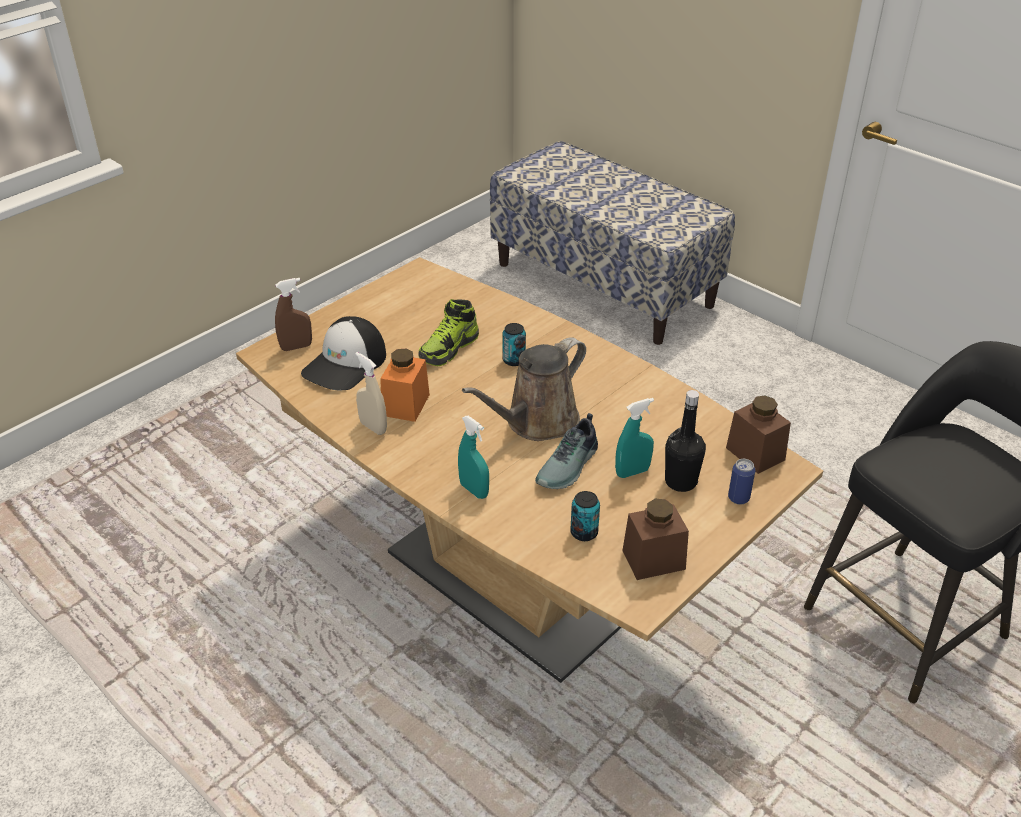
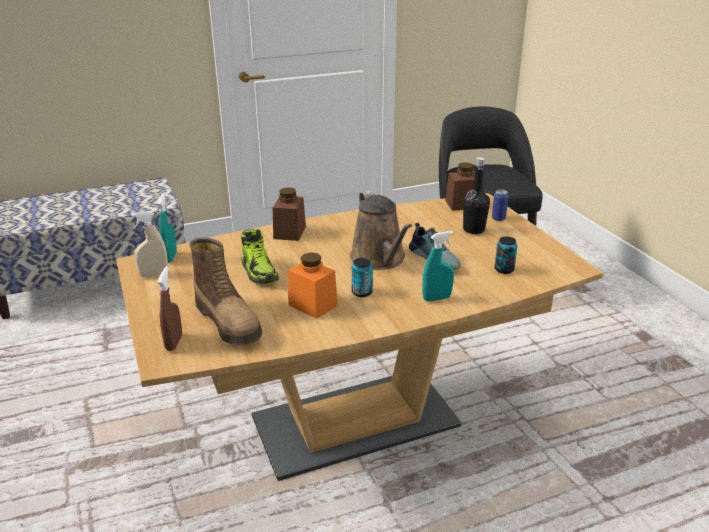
camera: 65 degrees left, 10 degrees down
(346, 364) = (229, 322): cap -> boot
(373, 427) = (328, 325): beige spray bottle -> beige spray bottle (154, 274)
(514, 360) = (301, 251): can -> can (362, 292)
(632, 472) = (455, 241): turquoise spray bottle -> turquoise spray bottle (170, 257)
(653, 560) = (539, 254): brown jar -> brown jar (289, 232)

